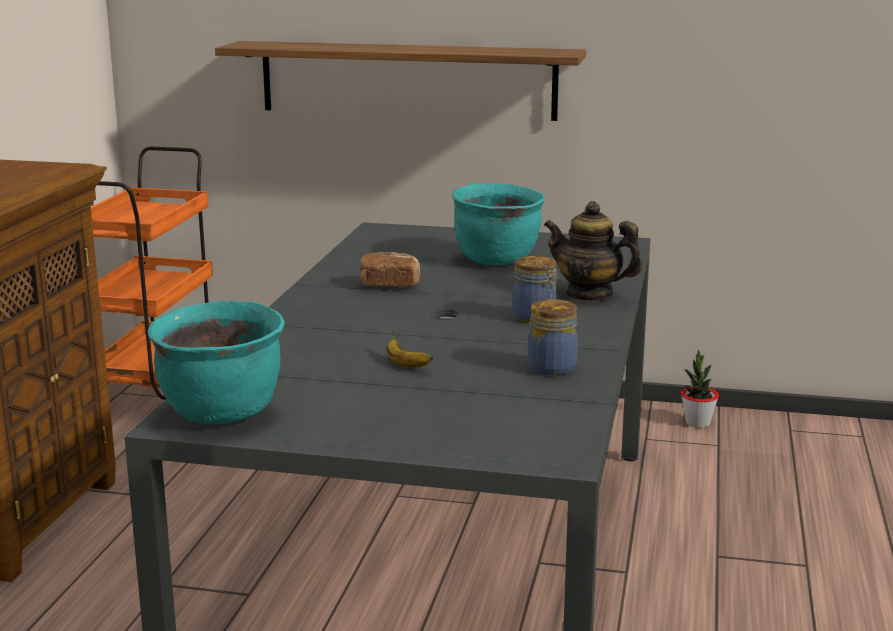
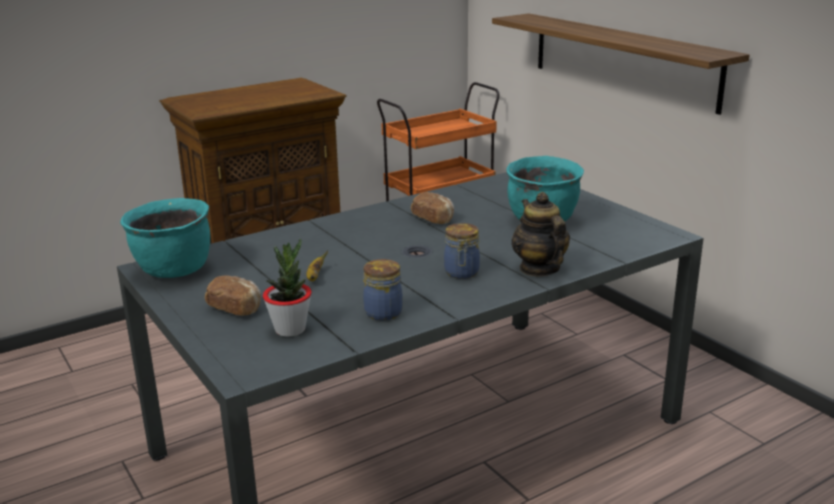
camera: 45 degrees right, 5 degrees up
(398, 416) = (235, 308): none -> bread
(697, 423) = (776, 418): potted plant -> potted plant (290, 329)

